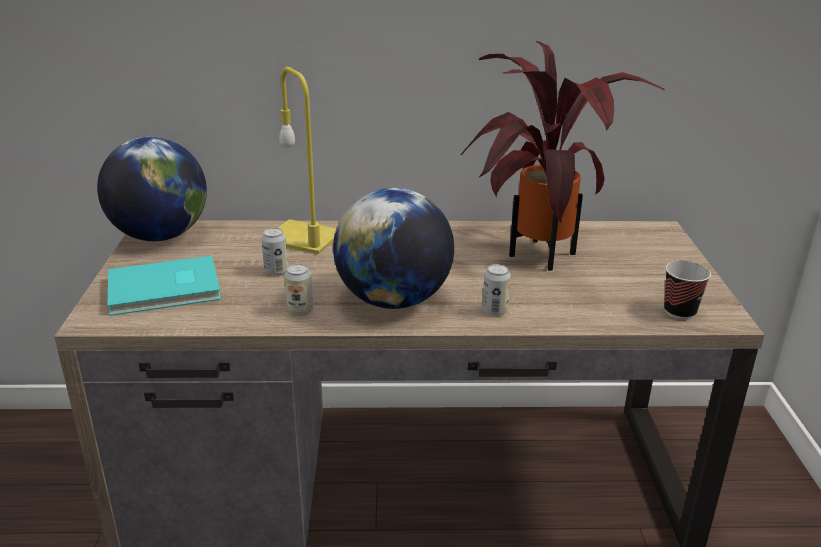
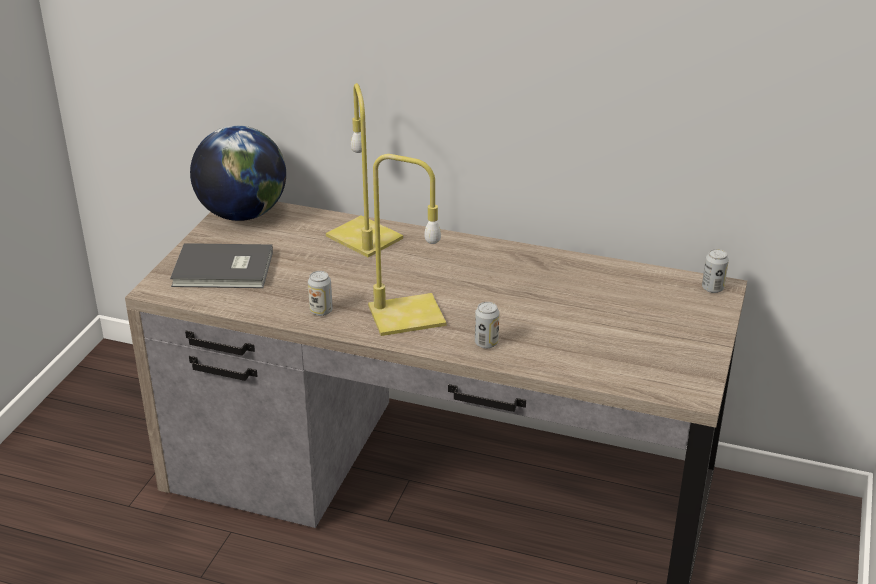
camera: 20 degrees right, 5 degrees up
(166, 290) = (224, 270): turquoise book -> grey book
(276, 271) = (322, 268): can -> can (712, 288)
(393, 300) = (405, 316): globe -> yellow table lamp
(535, 256) = (566, 294): potted plant -> none
(679, 312) = (656, 378): cup -> none

